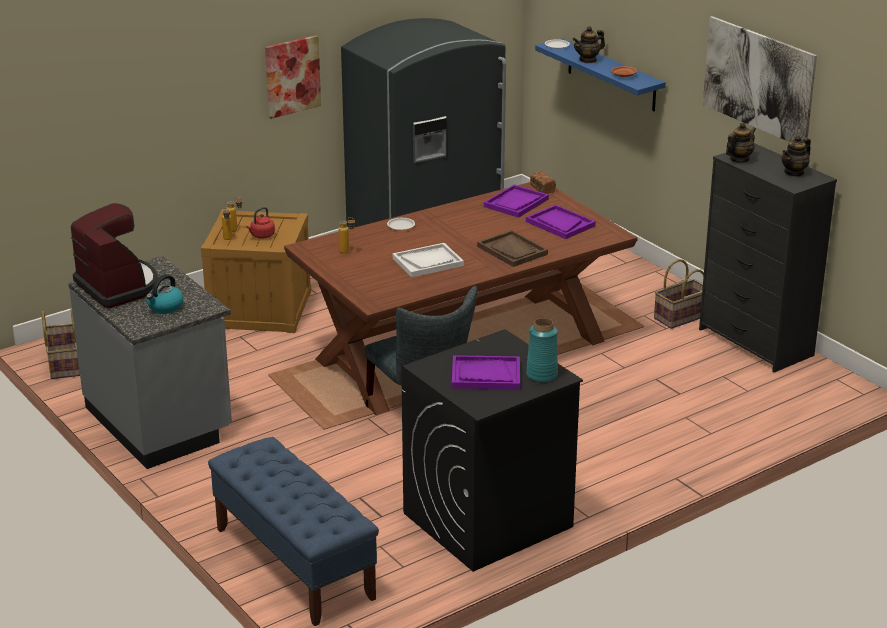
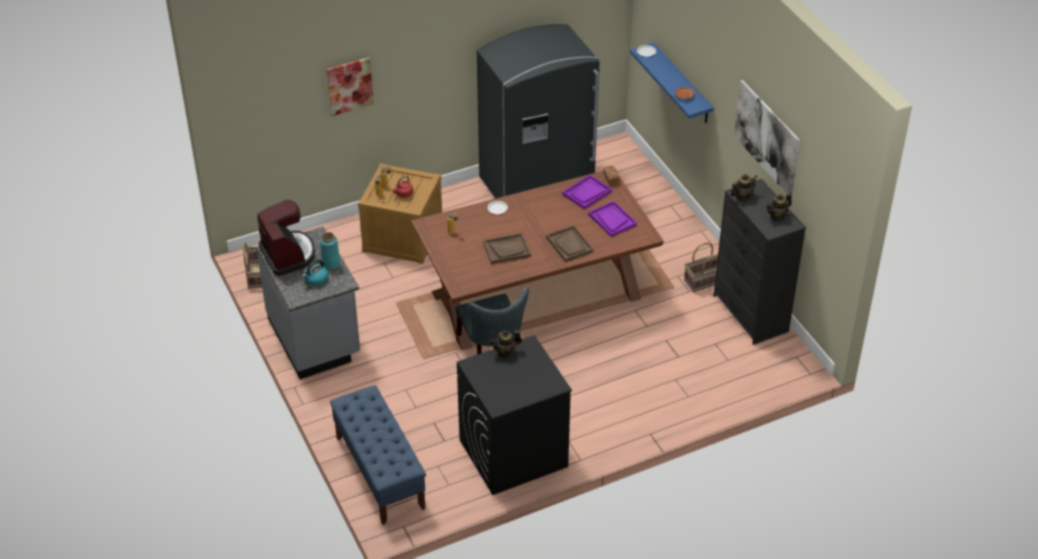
camera: 10 degrees right, 15 degrees up
(292, 76) = (437, 71): picture -> picture (349, 86)
(428, 262) = (507, 249): white tray -> brown tray
(485, 375) = (509, 377): purple tray -> none
(542, 375) = (546, 382): turquoise vase -> turquoise vase (331, 263)
(588, 60) = (664, 73): teapot -> teapot (505, 352)

